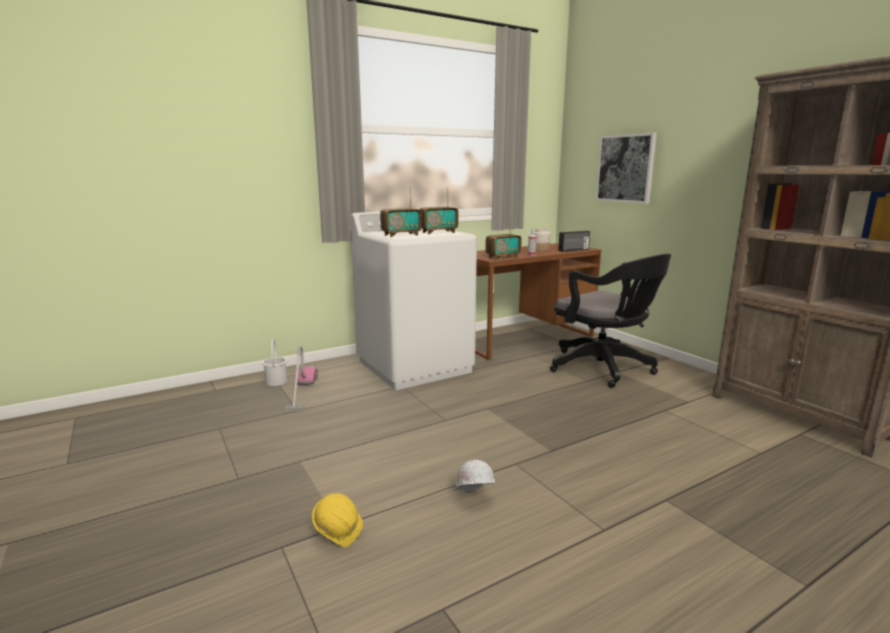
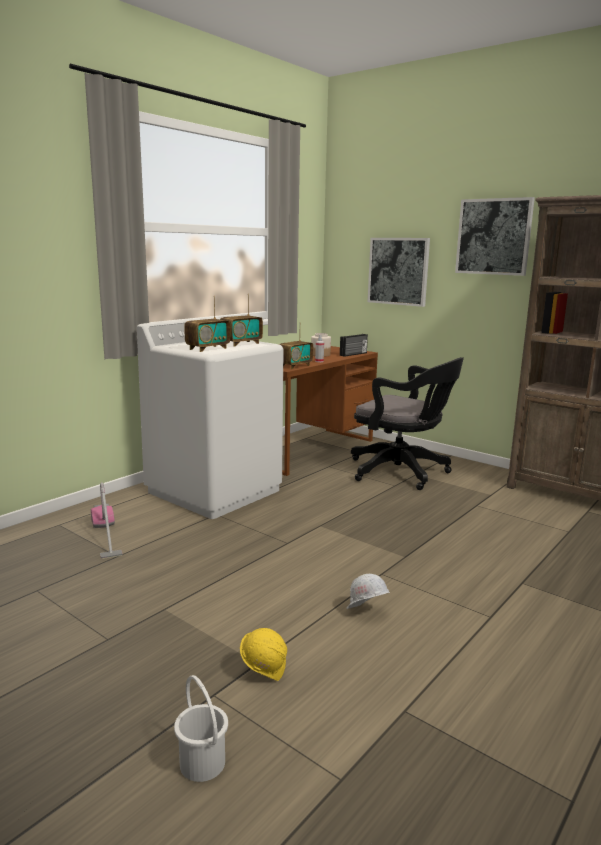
camera: 20 degrees left, 0 degrees up
(276, 382) = (64, 528): white bucket -> white bucket (202, 763)
(721, 126) = (494, 237): none -> picture

